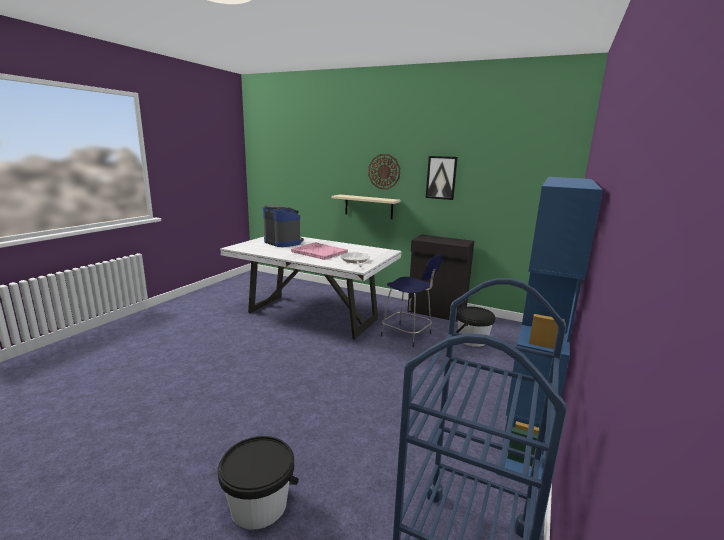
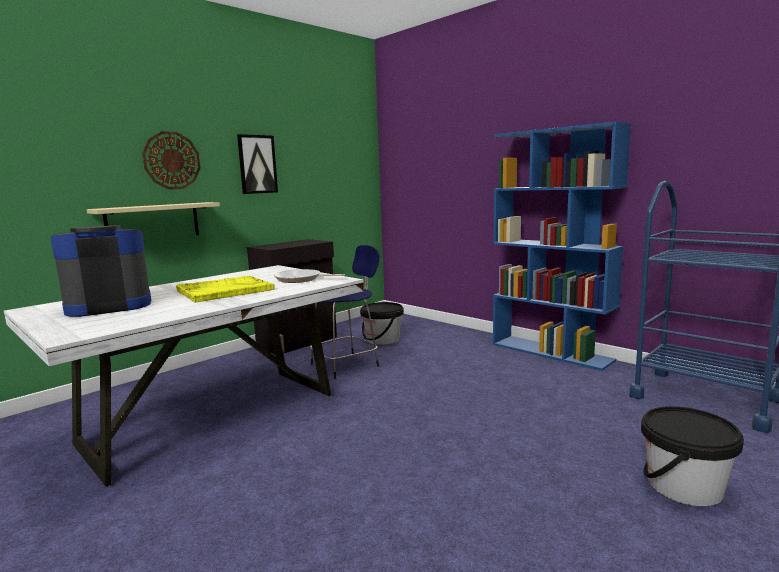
camera: 70 degrees left, 5 degrees down
(319, 252) = (224, 290): pink tray -> yellow tray

